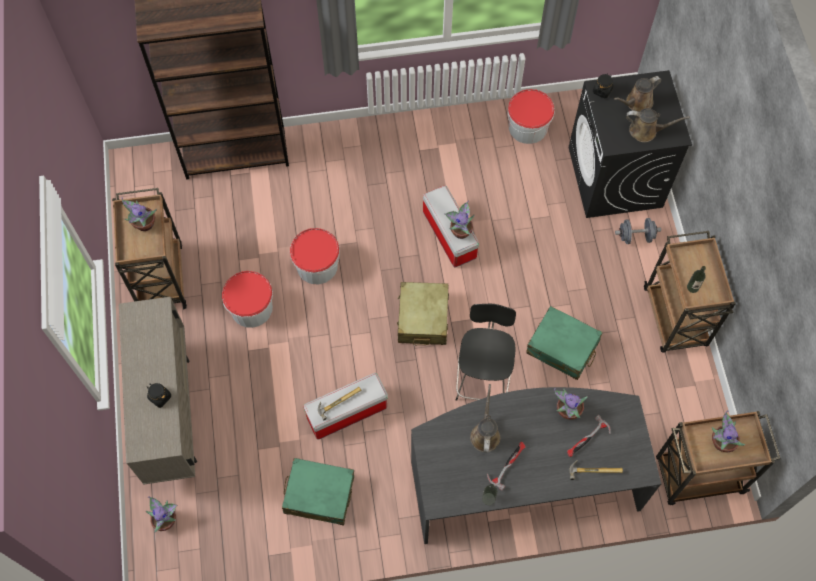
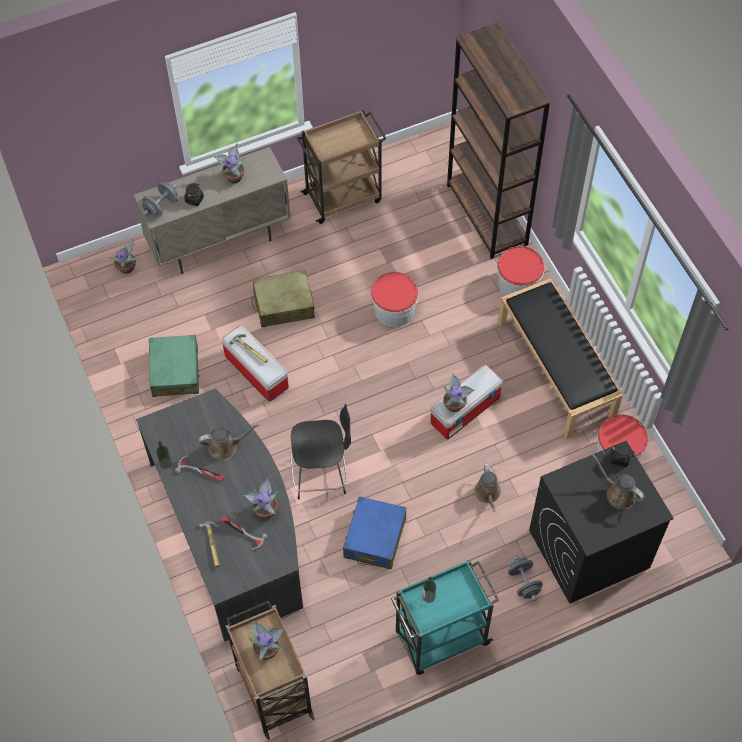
camera: 75 degrees right, 5 degrees down
(143, 224) = (348, 140): potted plant -> potted plant (233, 176)
(156, 435) = (161, 207): none -> grey dumbbell
(251, 308) = (335, 272): bucket -> bucket (518, 284)
(423, 318) = (368, 410): beige suitcase -> beige suitcase (283, 305)
(429, 148) = (556, 370): none -> black bench
(562, 348) = (374, 538): green suitcase -> blue suitcase
(646, 131) = (586, 509): brown watering can -> brown watering can (487, 494)
(675, 318) = (440, 639): brown cart -> turquoise cart

